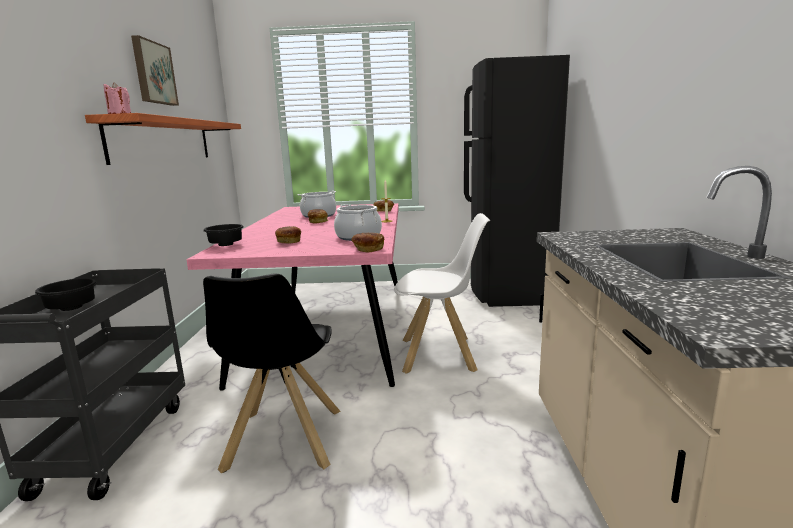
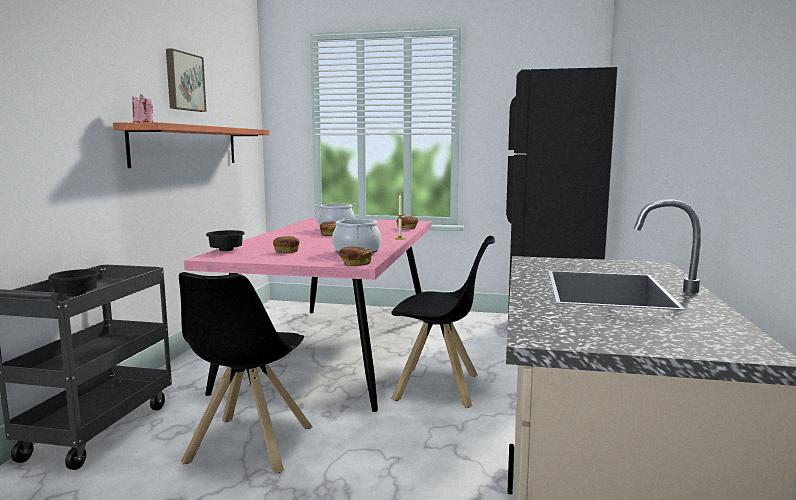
camera: 10 degrees right, 5 degrees down
(440, 354) = (439, 387): white chair -> black chair

